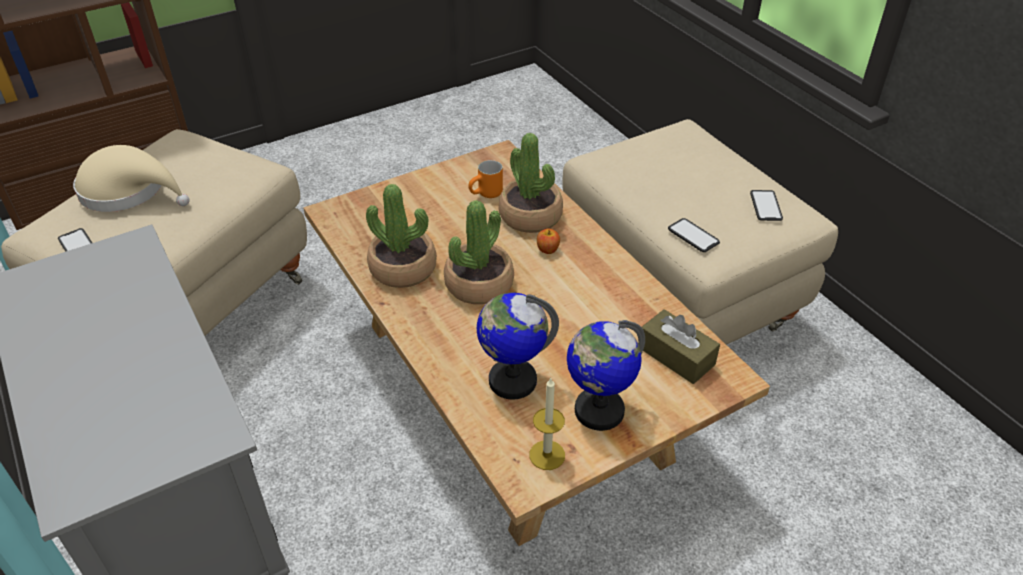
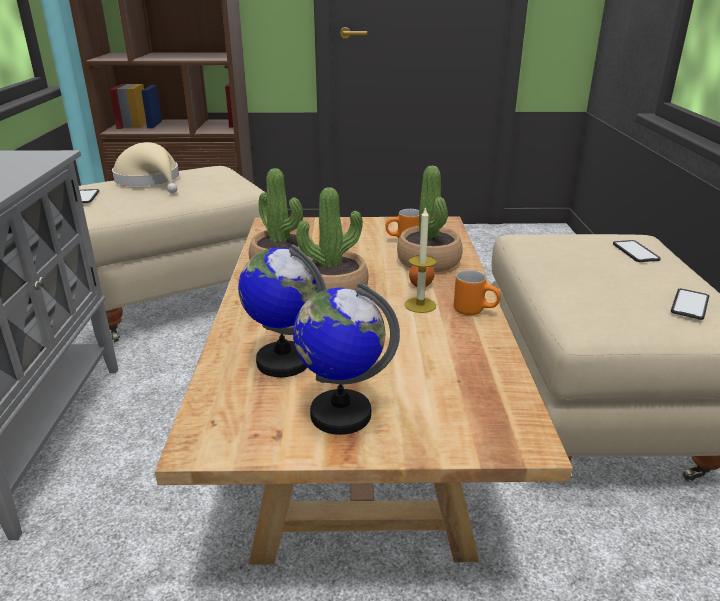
camera: 30 degrees right, 15 degrees down
(547, 455) = (246, 430): candle -> candle (420, 305)
(612, 264) = (475, 310): none -> orange mug
(676, 356) = (474, 399): brown tissue box -> none
(693, 236) = (578, 306): phone -> phone (635, 252)

